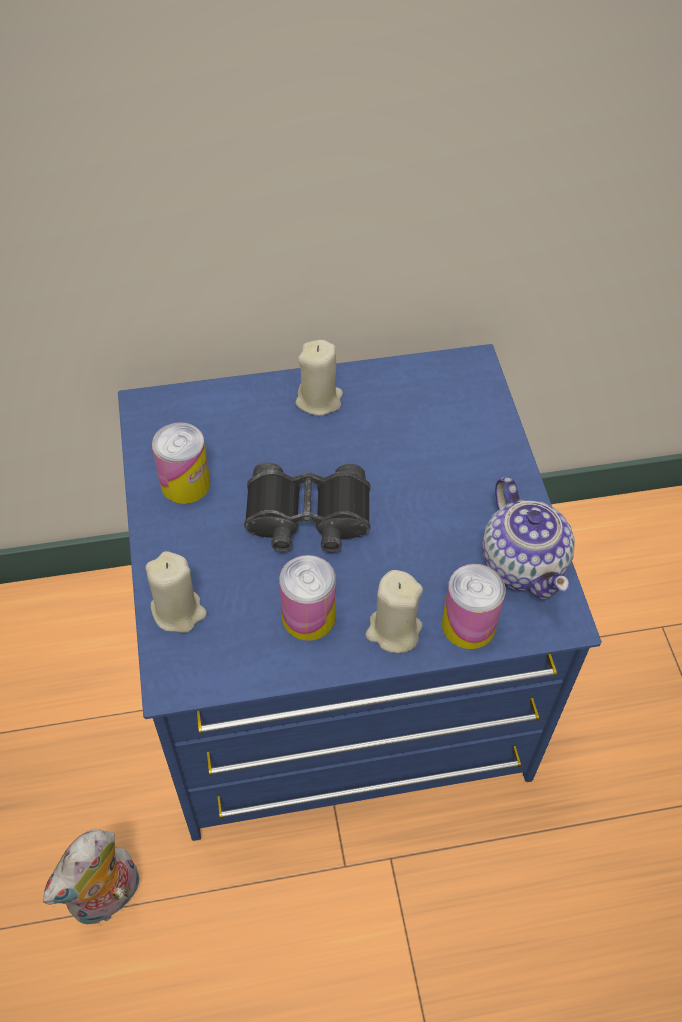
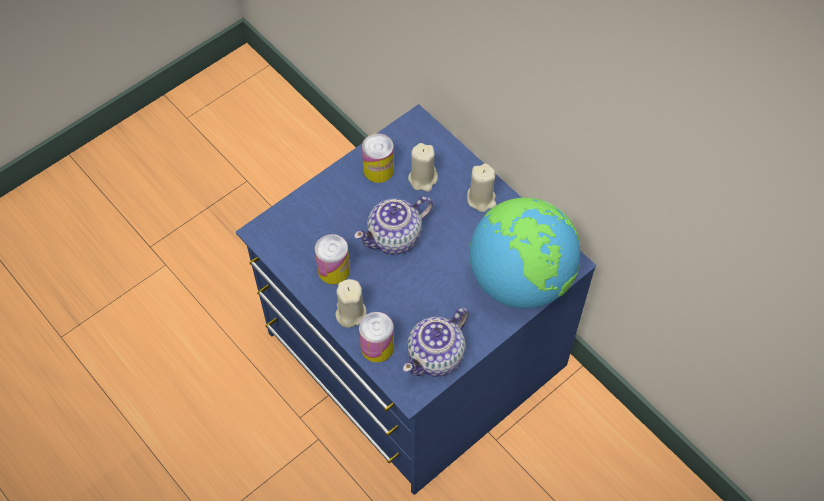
camera: 60 degrees right, 5 degrees up
(108, 898) = (216, 312): plush toy -> none
(178, 611) = (300, 212): beige candle -> beige candle (423, 179)
(308, 518) = (395, 237): black binoculars -> teapot
(465, 421) = (520, 280): none -> globe

